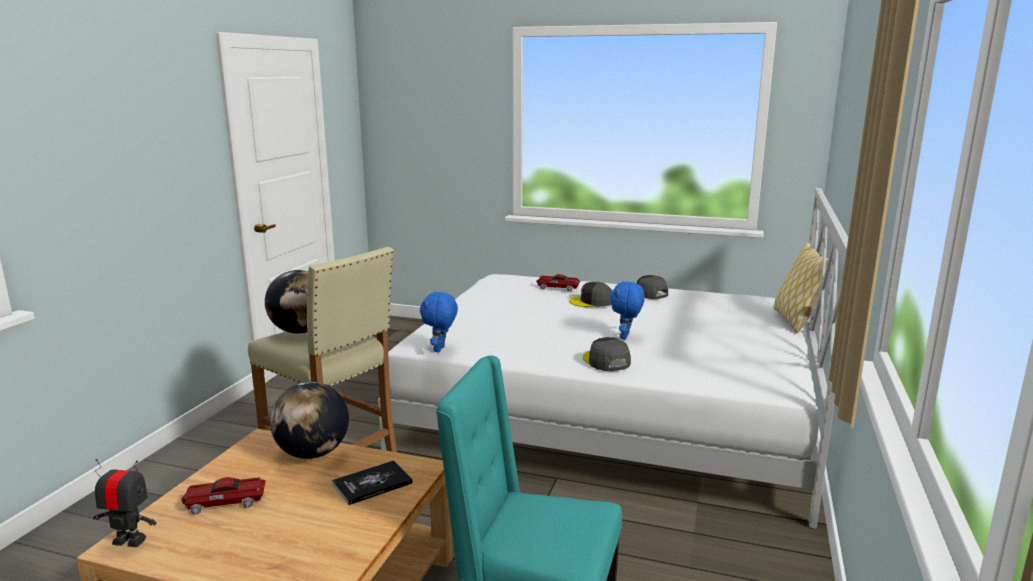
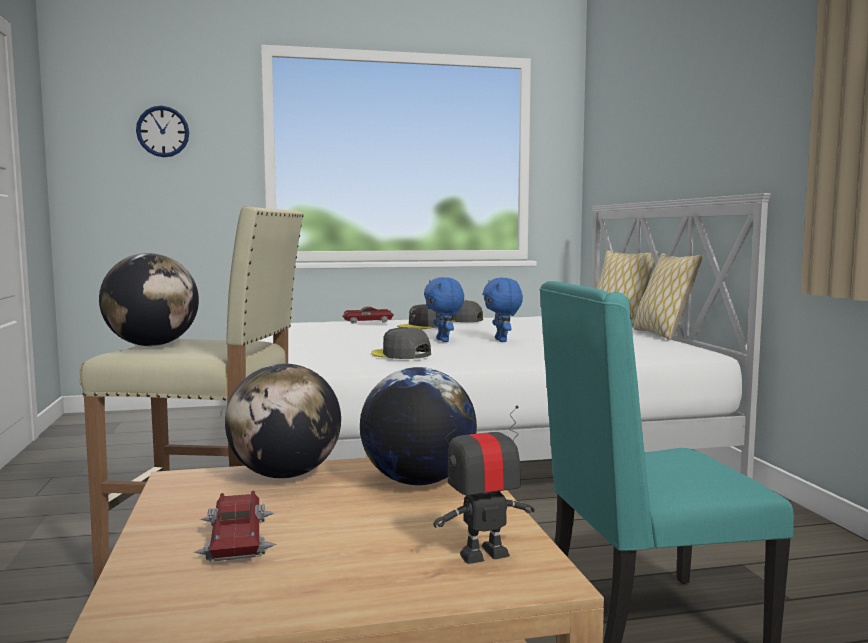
camera: 30 degrees left, 10 degrees down
(129, 541) = (138, 612): toy robot -> toy robot (483, 554)
(224, 502) = (236, 538): toy car -> toy car turned 120 degrees clockwise
(372, 484) = (418, 481): book -> globe
(437, 105) = (163, 131): none -> wall clock
(440, 349) = (324, 366): blue plush toy -> blue plush toy (444, 340)
(606, 361) = (518, 353): grey cap -> grey cap (401, 354)
(801, 352) = (662, 335): none -> pillow

